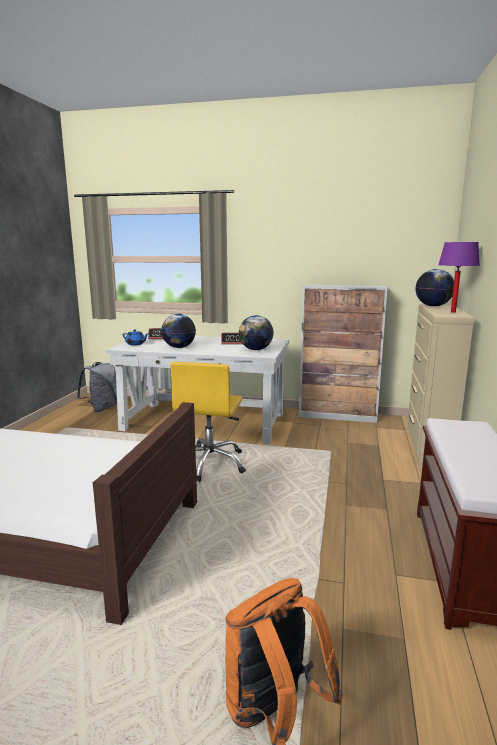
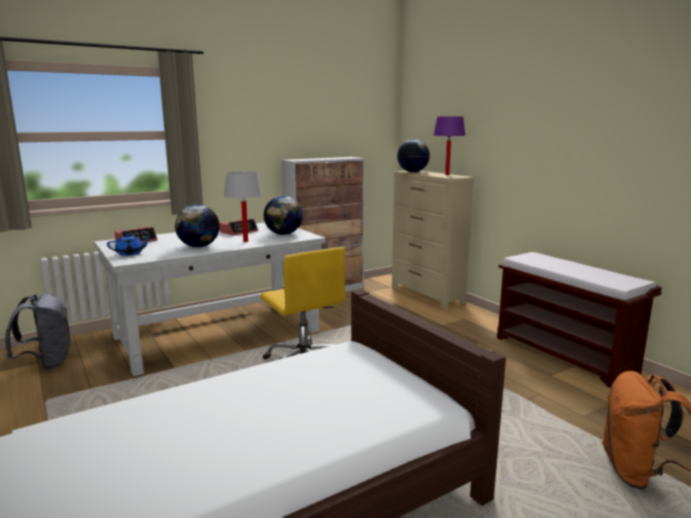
camera: 45 degrees left, 0 degrees up
(215, 349) = (245, 241): none -> white table lamp

